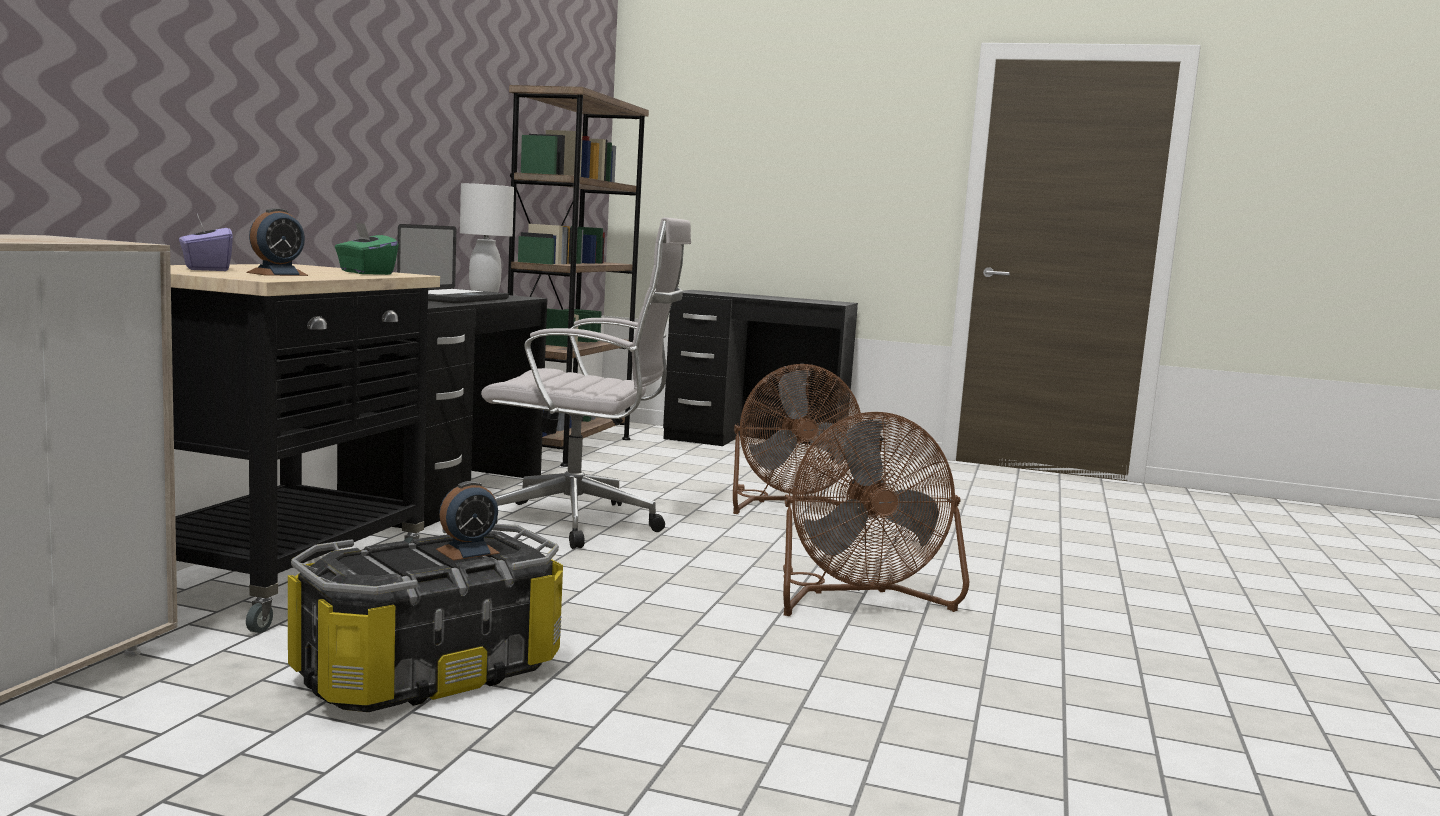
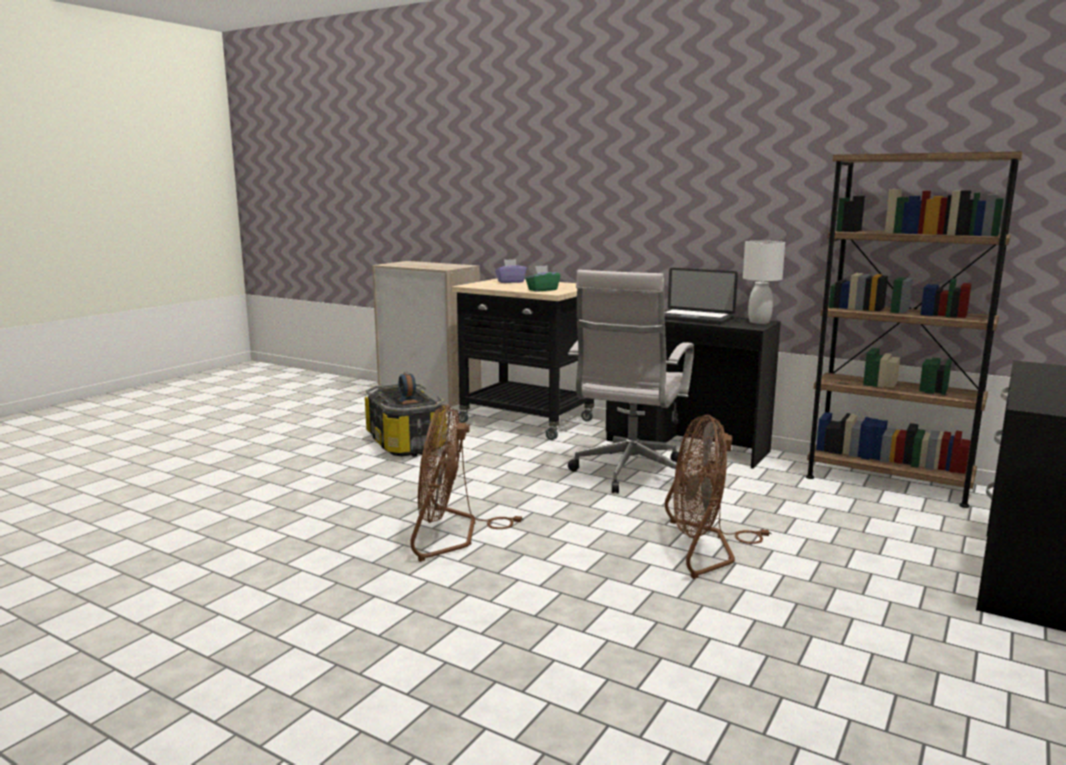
camera: 105 degrees right, 5 degrees up
(277, 274) = (499, 285): alarm clock -> none

